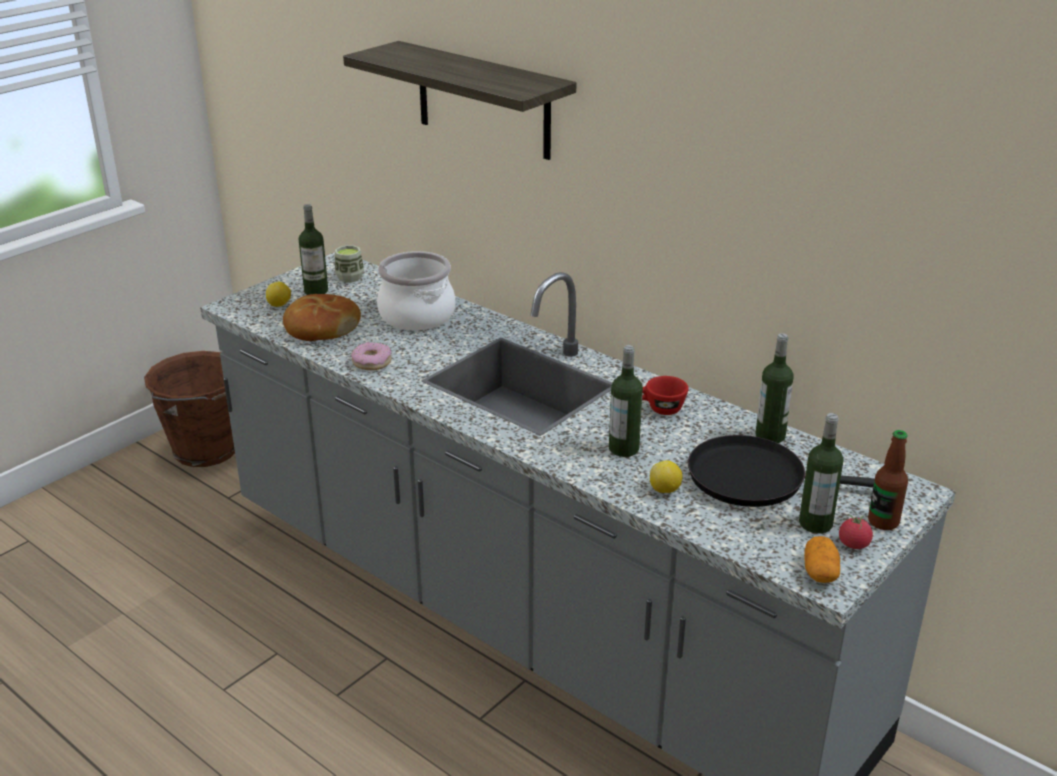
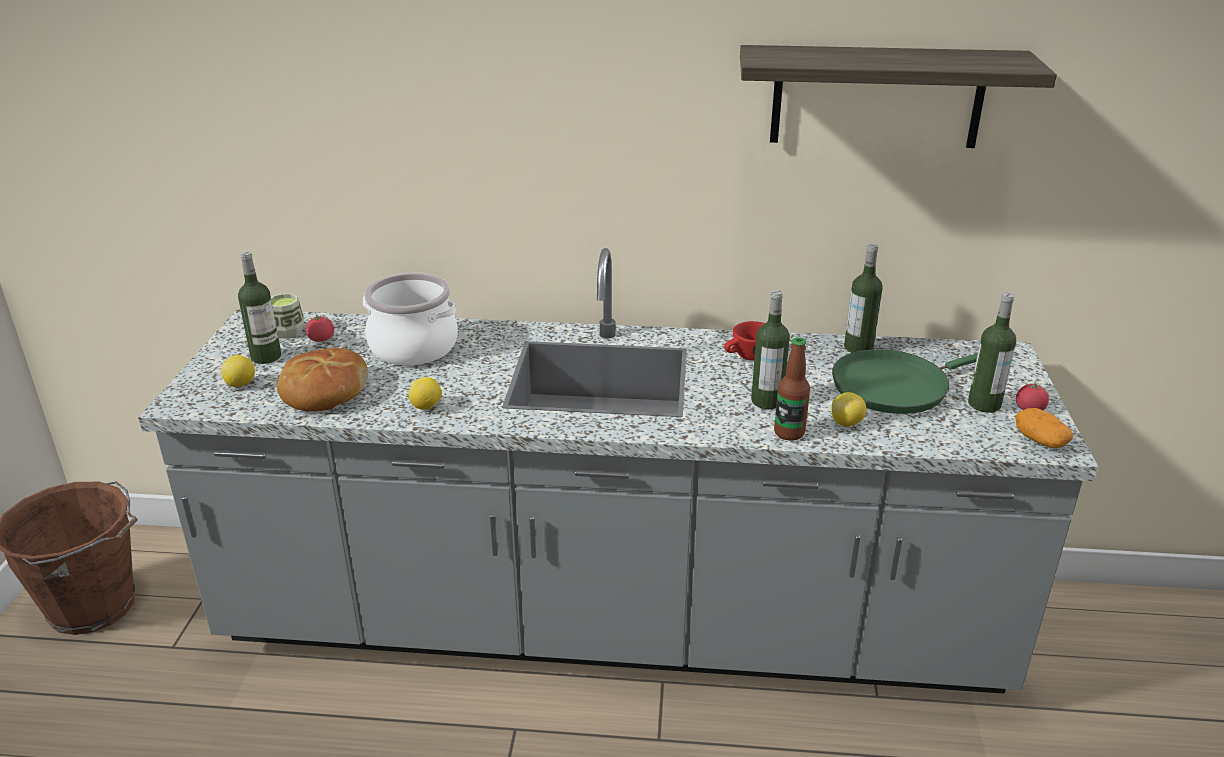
camera: 35 degrees left, 0 degrees up
(364, 290) = (321, 339): none -> tomato
(372, 362) = (426, 407): donut -> lemon
(483, 100) = (449, 84): shelf -> shelf (877, 97)
(754, 478) = (895, 386): black frying pan -> green frying pan
(883, 522) = (1022, 384): bottle -> bottle (789, 433)

